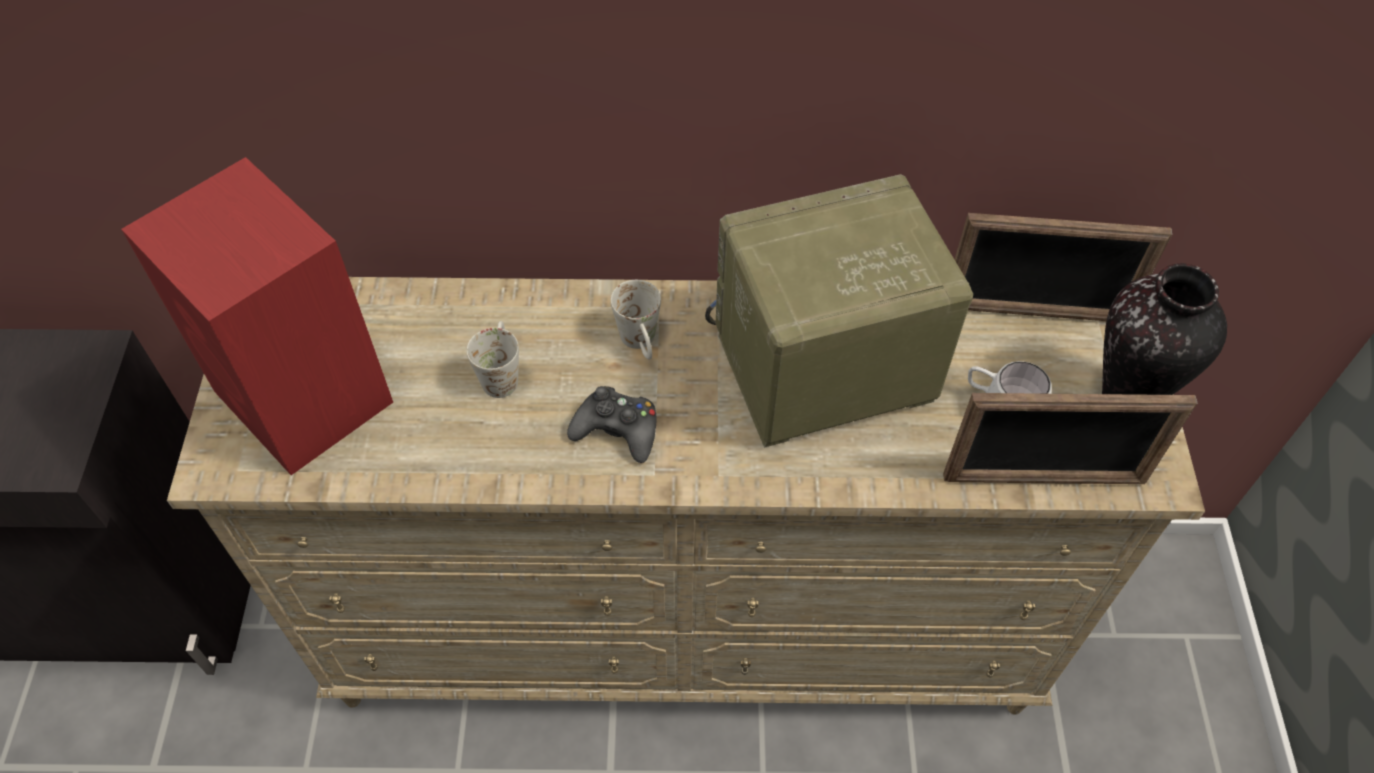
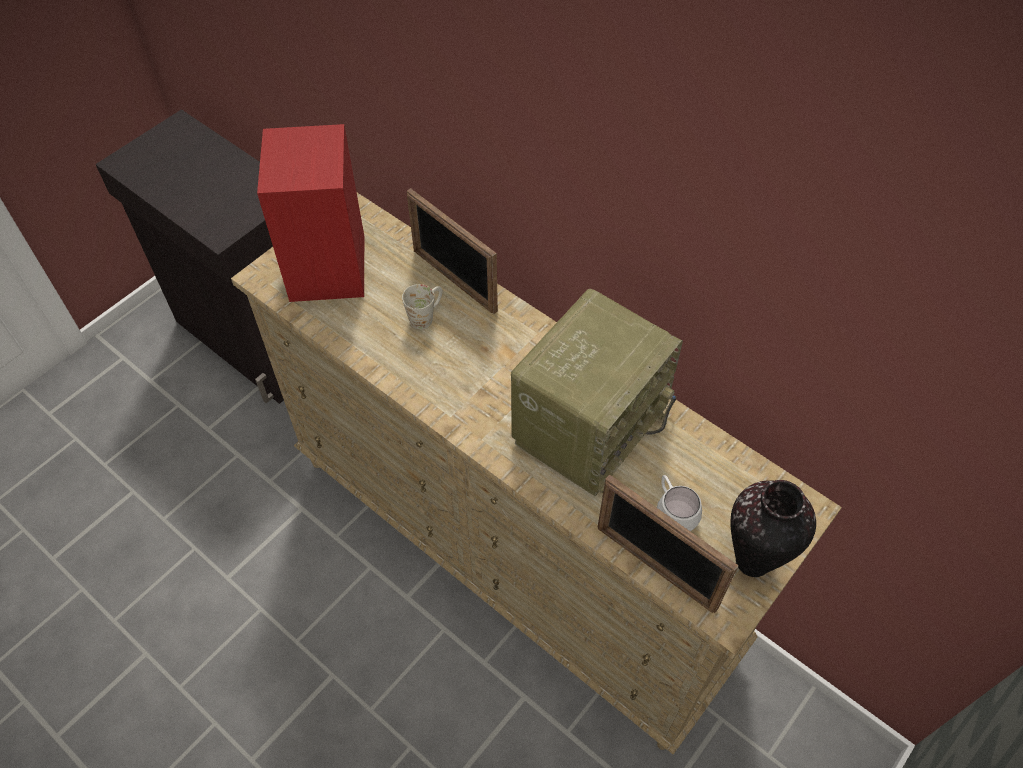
camera: 40 degrees right, 0 degrees up
(617, 430) = (454, 382): black game controller -> none
(641, 344) = (509, 346): white mug -> none
(821, 371) = (589, 424): radio -> radio turned 105 degrees clockwise
(1034, 313) = (750, 476): picture frame -> picture frame (454, 280)

